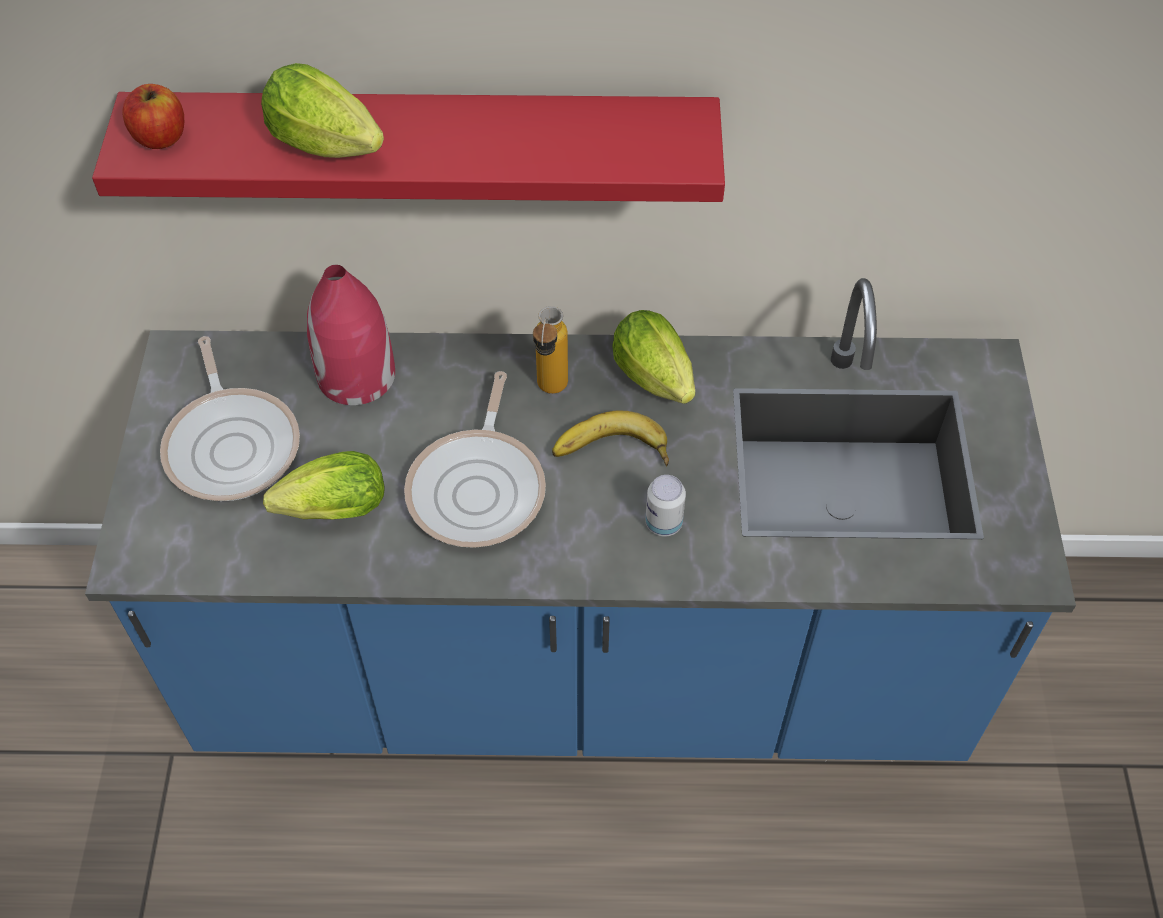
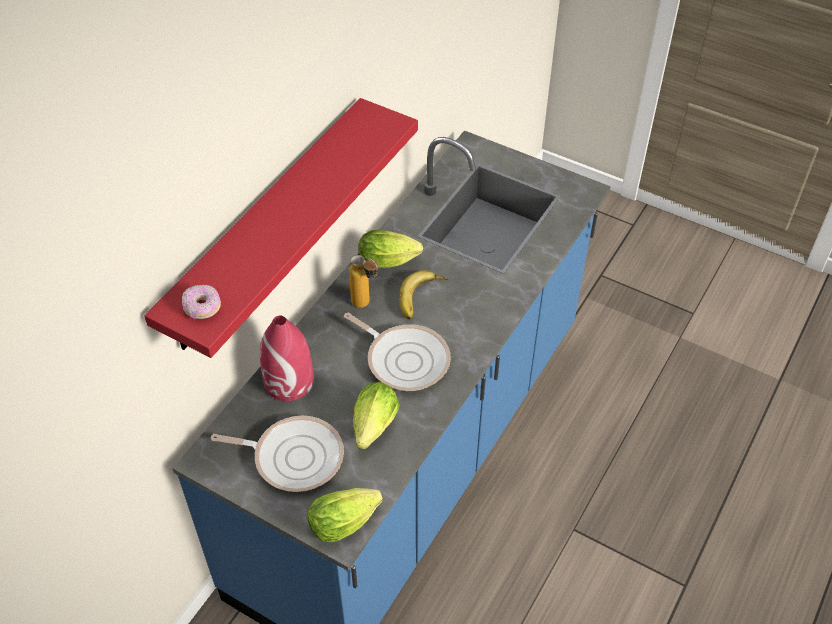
camera: 60 degrees left, 5 degrees down
(160, 137) = (202, 308): apple -> donut
(331, 147) = (274, 242): lettuce -> lettuce (347, 521)
(663, 523) = (477, 298): can -> none

